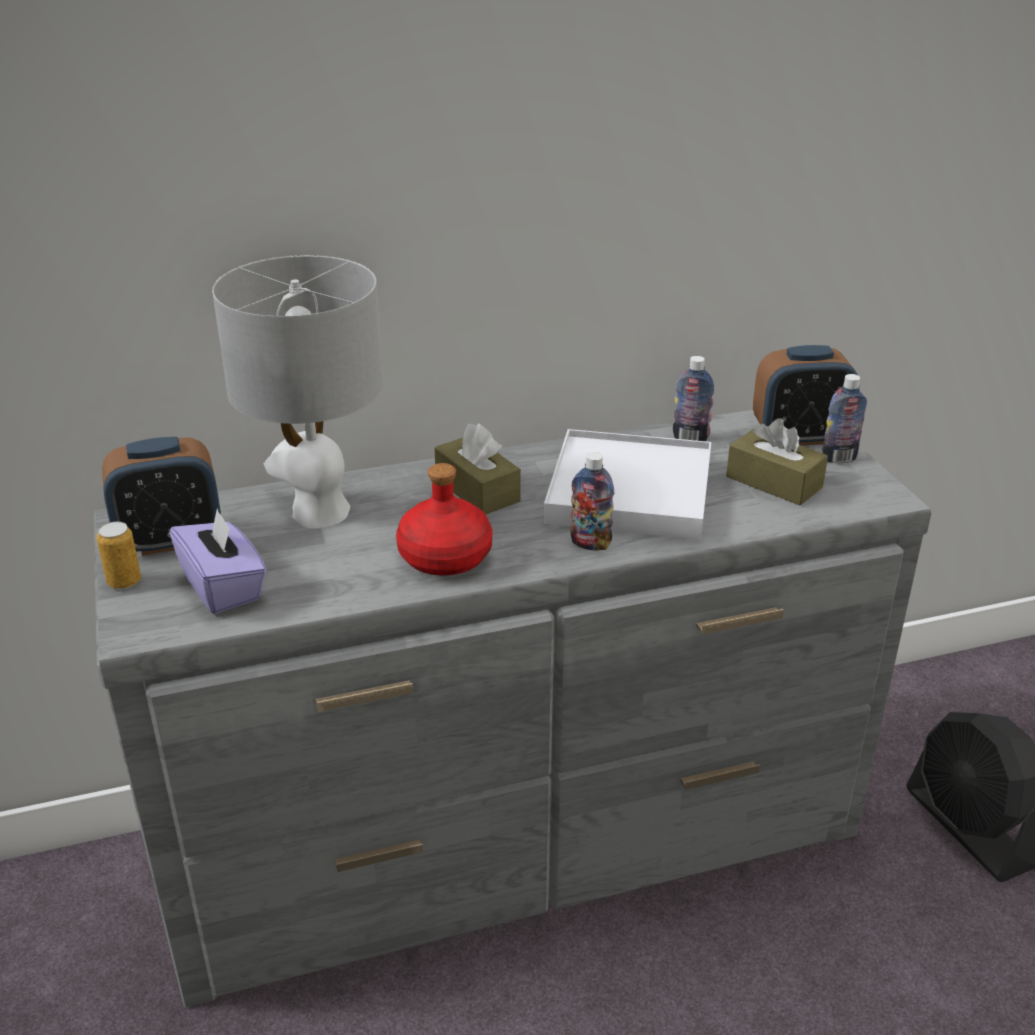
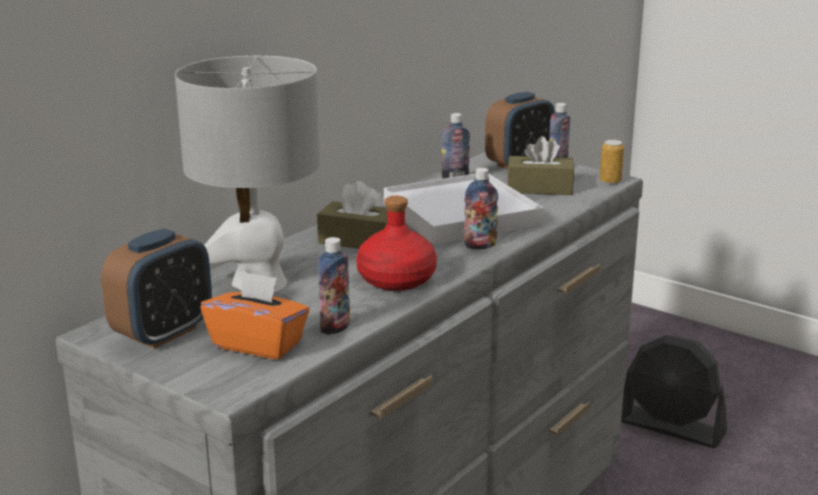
camera: 35 degrees left, 10 degrees down
(124, 582) = (167, 367): can -> can (610, 181)
(223, 587) = (258, 344): purple tissue box -> orange tissue box
(311, 596) = (335, 327): none -> bottle

